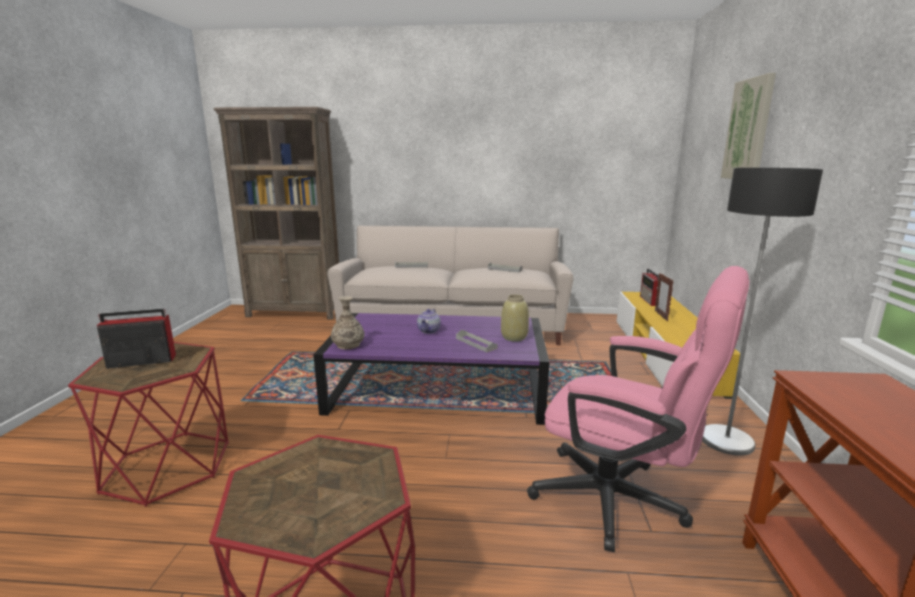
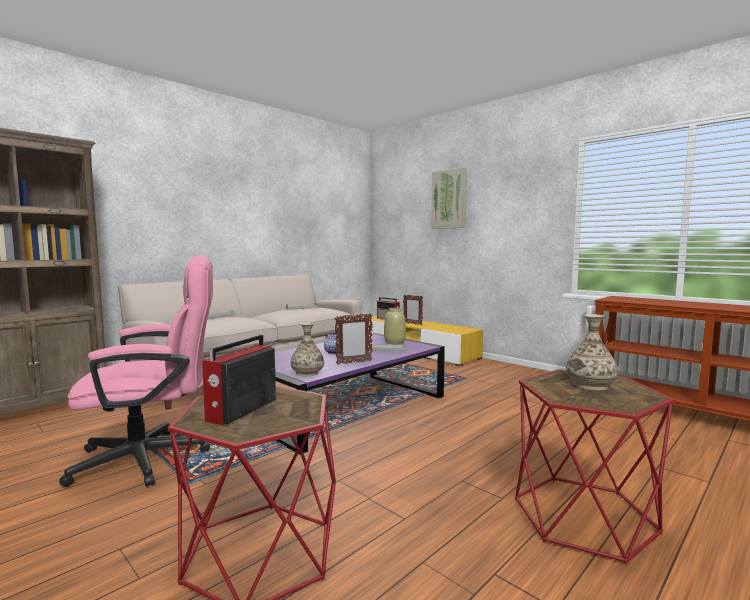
camera: 50 degrees left, 10 degrees down
(329, 482) = (590, 385): none -> vase
(406, 348) = (354, 362): none -> picture frame
(622, 502) = (539, 408): pink office chair -> pink office chair (154, 458)
(727, 440) = (514, 373): floor lamp -> none

